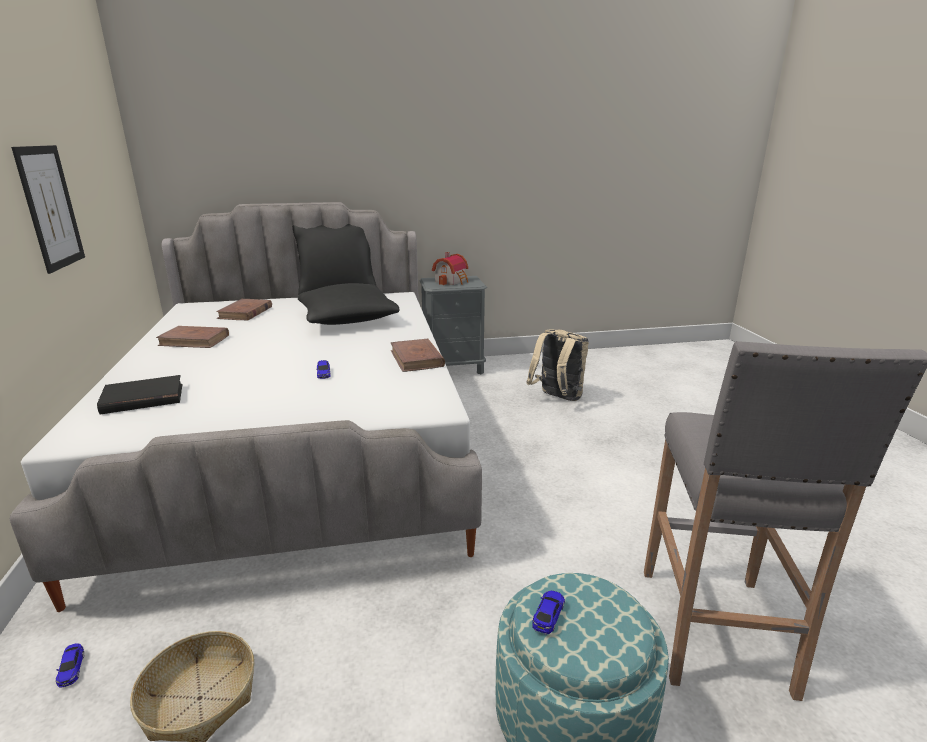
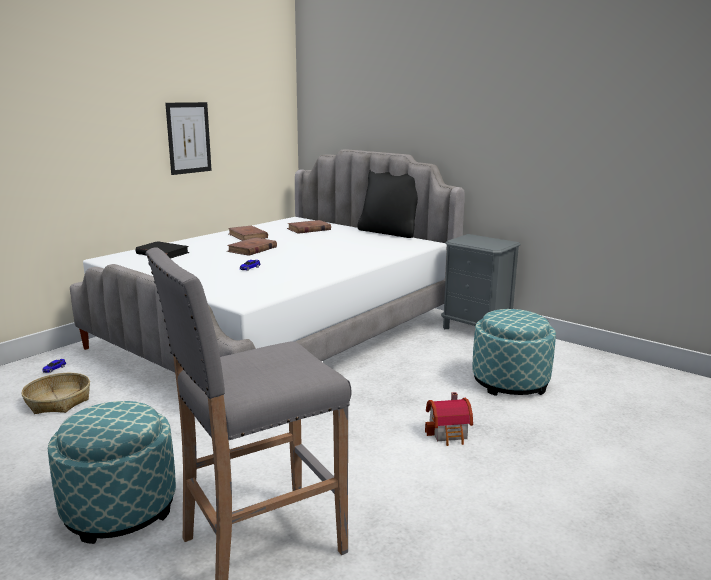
camera: 50 degrees right, 5 degrees down
(347, 319) = (348, 247): black pillow -> none
(416, 359) = (313, 278): brown book -> brown book (252, 249)
(452, 281) = (483, 241): toy house -> toy house (449, 433)
(548, 616) = (101, 410): toy car -> none
(557, 398) = (510, 382): beige backpack -> ottoman

